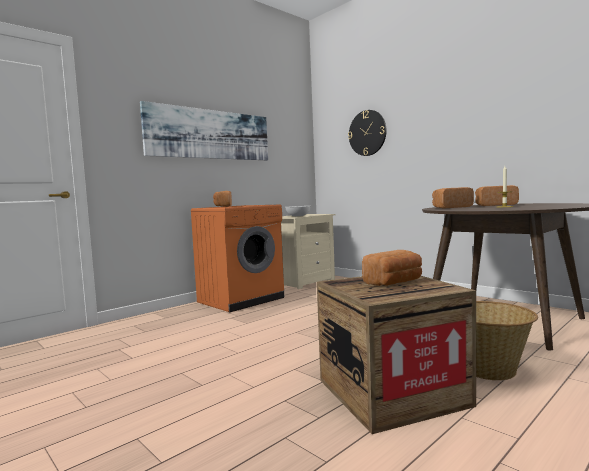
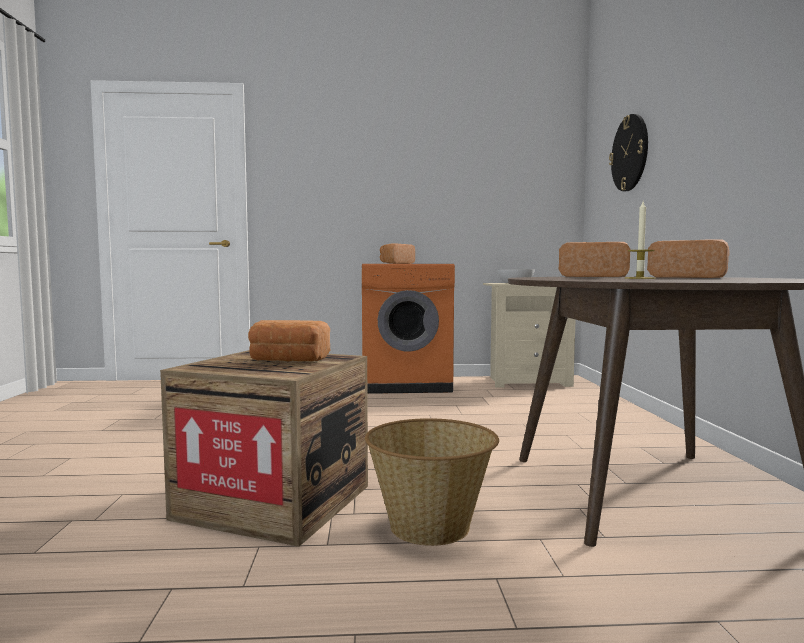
camera: 40 degrees right, 0 degrees up
(210, 134) = (400, 172): picture -> none

